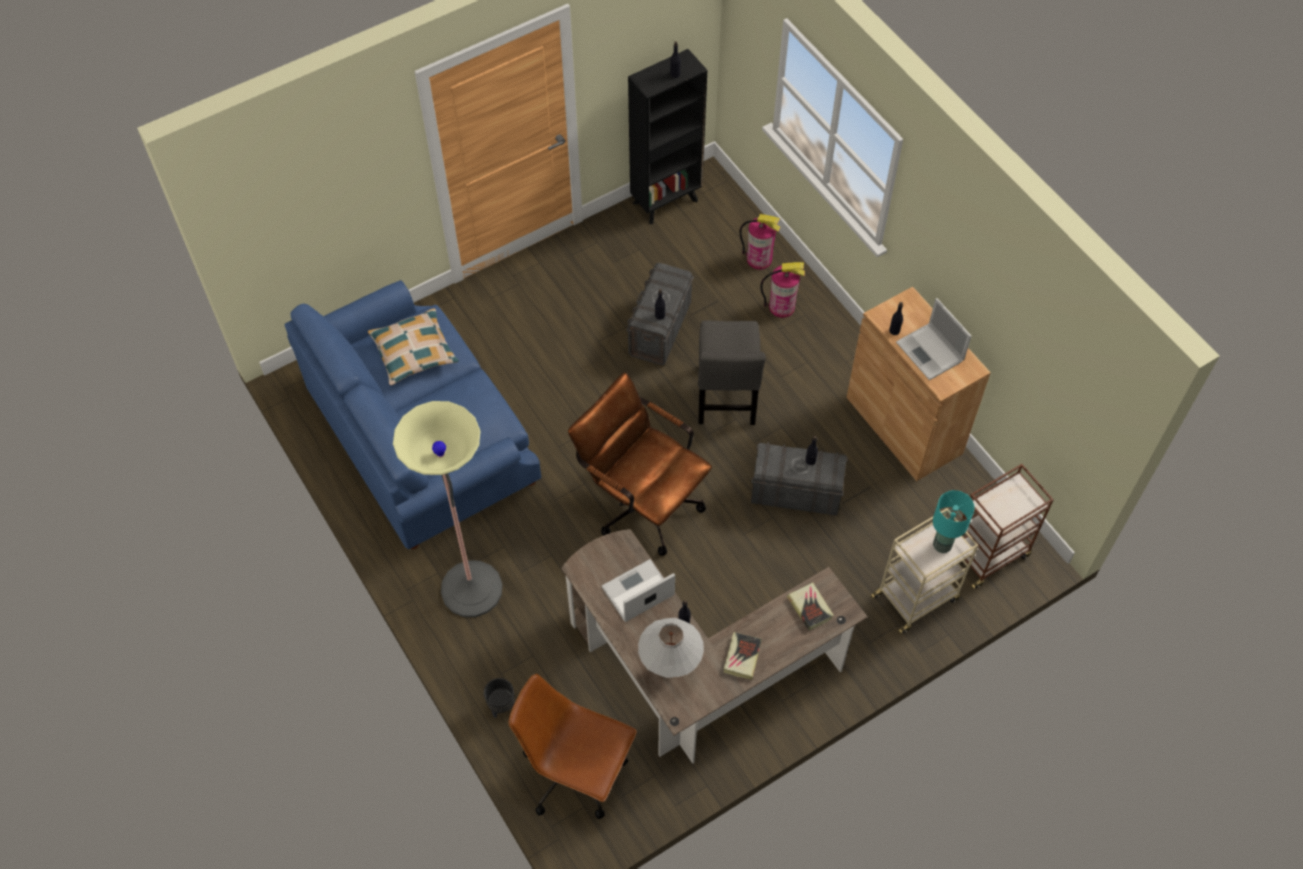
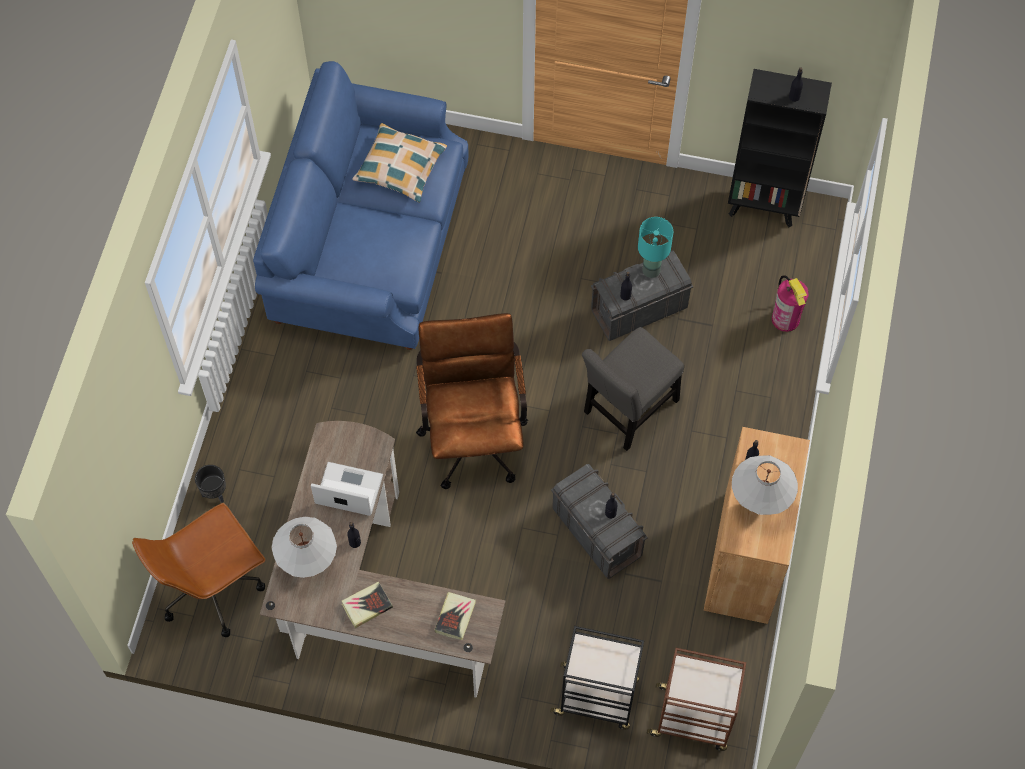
camera: 45 degrees right, 5 degrees up
(471, 589) = (284, 389): floor lamp -> none
(576, 773) = (213, 587): brown office chair -> brown office chair turned 105 degrees counterclockwise
(782, 307) = (758, 374): fire extinguisher -> none
(916, 597) = (597, 697): beige cart -> black cart
(930, 352) = (758, 506): laptop -> white table lamp
(942, 545) = (612, 666): turquoise table lamp -> turquoise table lamp (650, 270)

